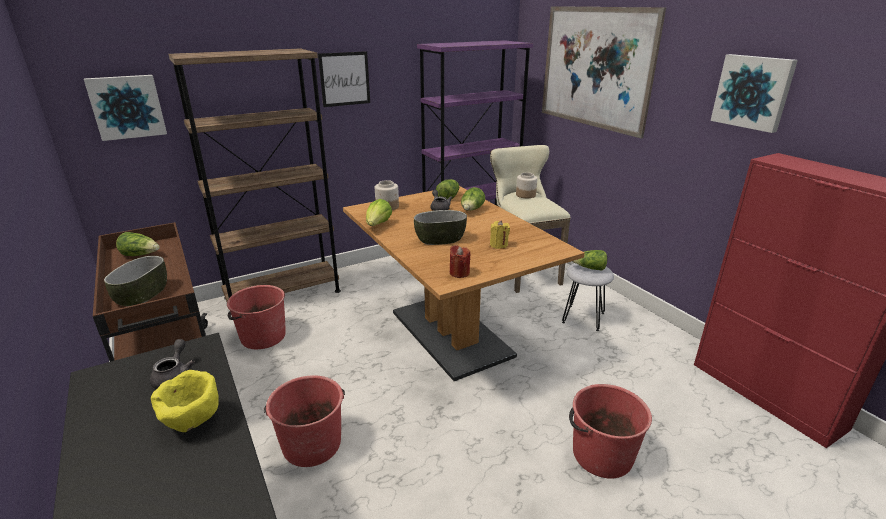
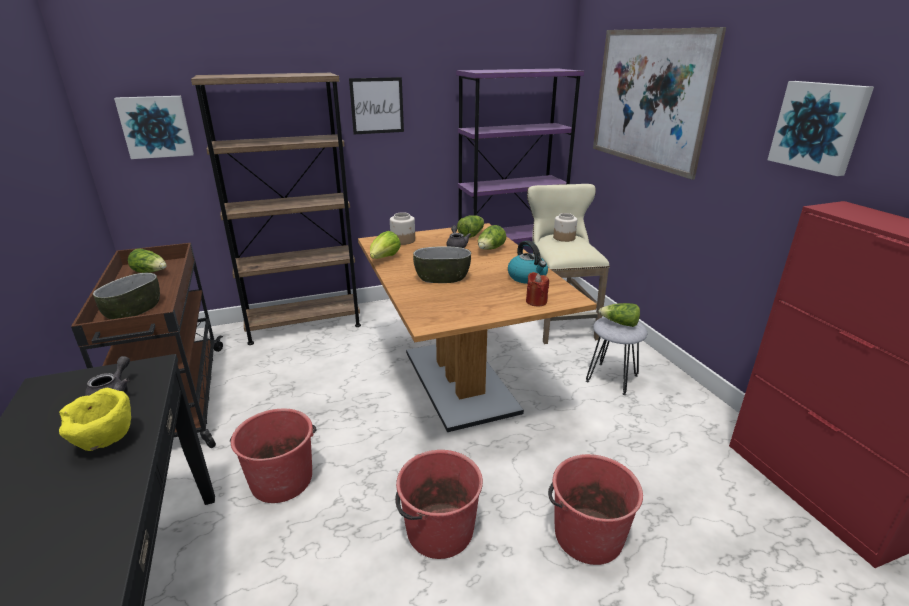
camera: 10 degrees right, 0 degrees up
(262, 337) = (270, 364): red bucket -> red bucket (439, 530)
(459, 273) = (446, 315): red candle -> red candle (536, 301)
(498, 245) = (502, 288): yellow candle -> none
(516, 233) = (527, 277): none -> kettle

